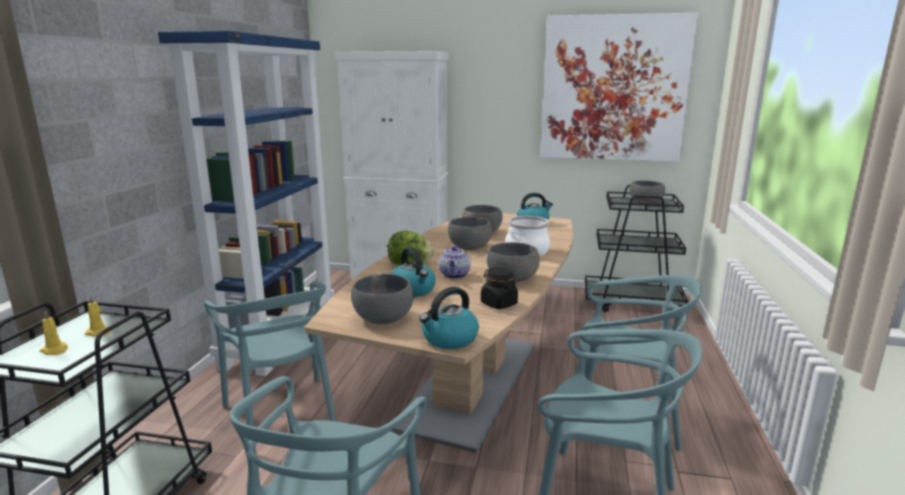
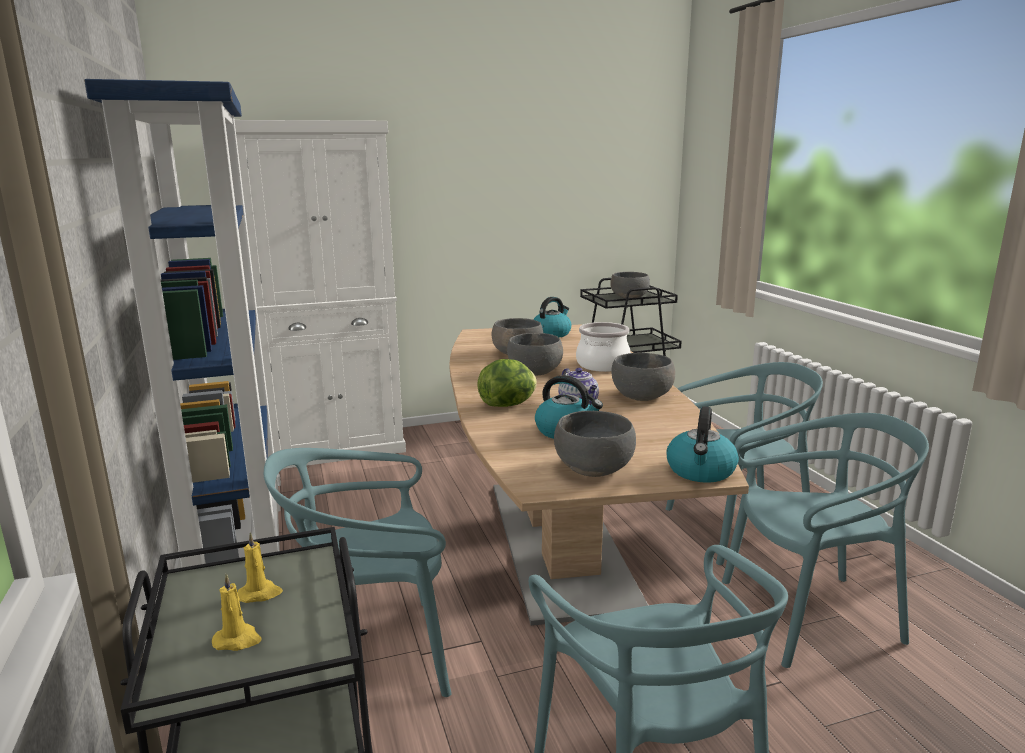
camera: 30 degrees left, 0 degrees up
(282, 414) = (371, 657): turquoise chair -> turquoise chair turned 135 degrees clockwise
(498, 303) = (678, 424): black jar -> none
(614, 89) = (578, 168): picture -> none

